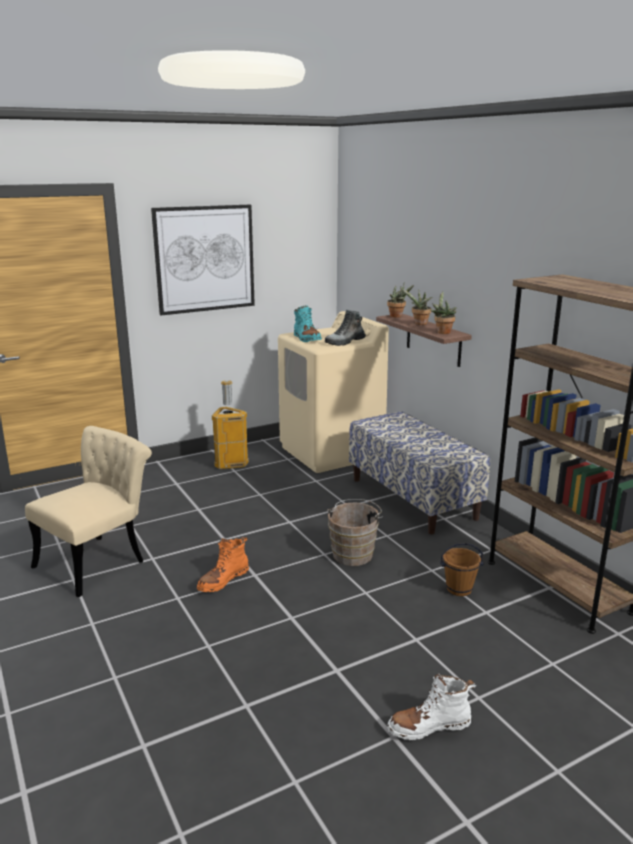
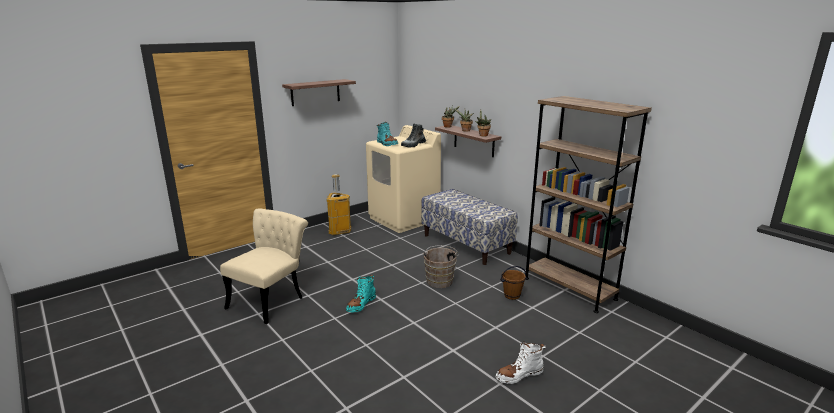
camera: 10 degrees left, 0 degrees up
(205, 259) = (315, 92): picture -> shelf
(223, 580) = (361, 304): orange boot -> turquoise boot

